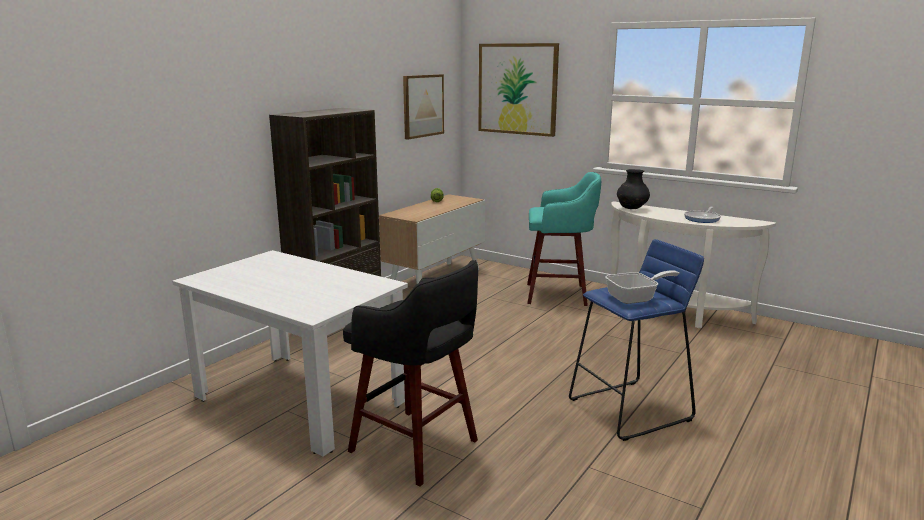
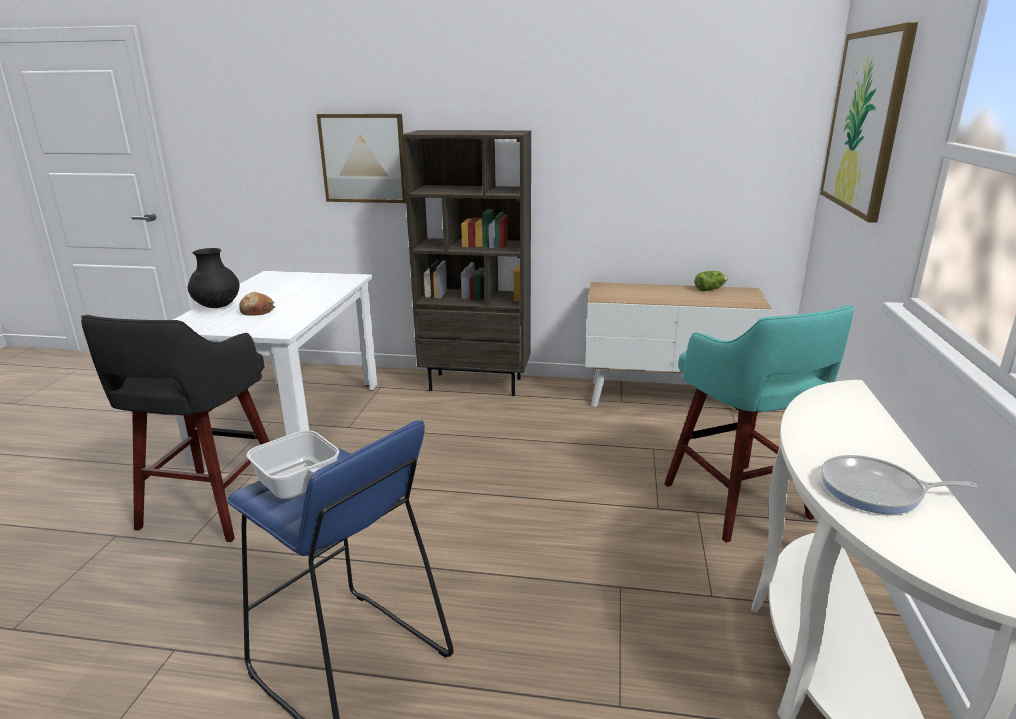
camera: 65 degrees right, 5 degrees up
(317, 288) = (257, 311): none -> bread
(422, 106) = (712, 140): picture -> picture (364, 158)
(631, 209) = (825, 403): black vase -> black vase (218, 307)

